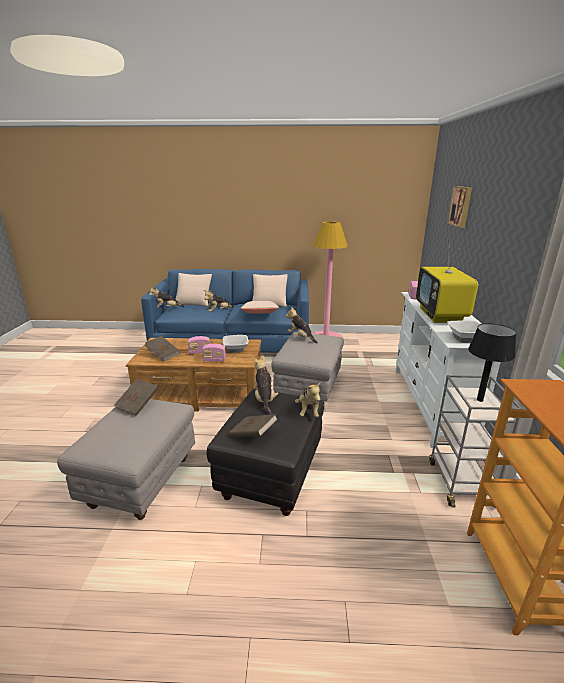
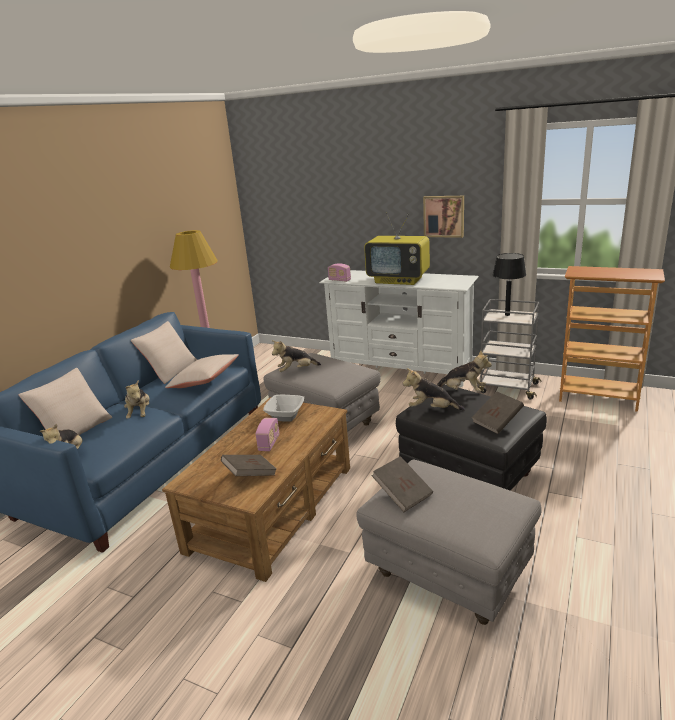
camera: 65 degrees left, 0 degrees up
(214, 360) = (306, 434): radio -> none
(461, 206) = (327, 182): picture -> picture (444, 216)
(466, 339) = (456, 282): bowl -> none

